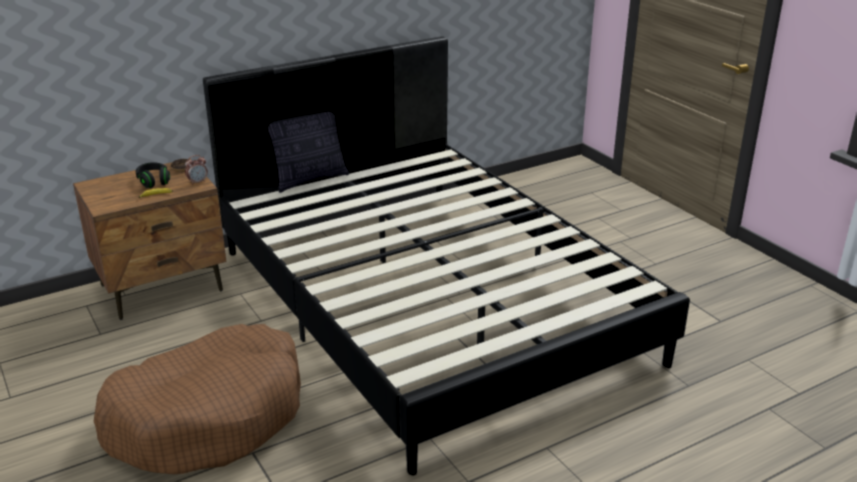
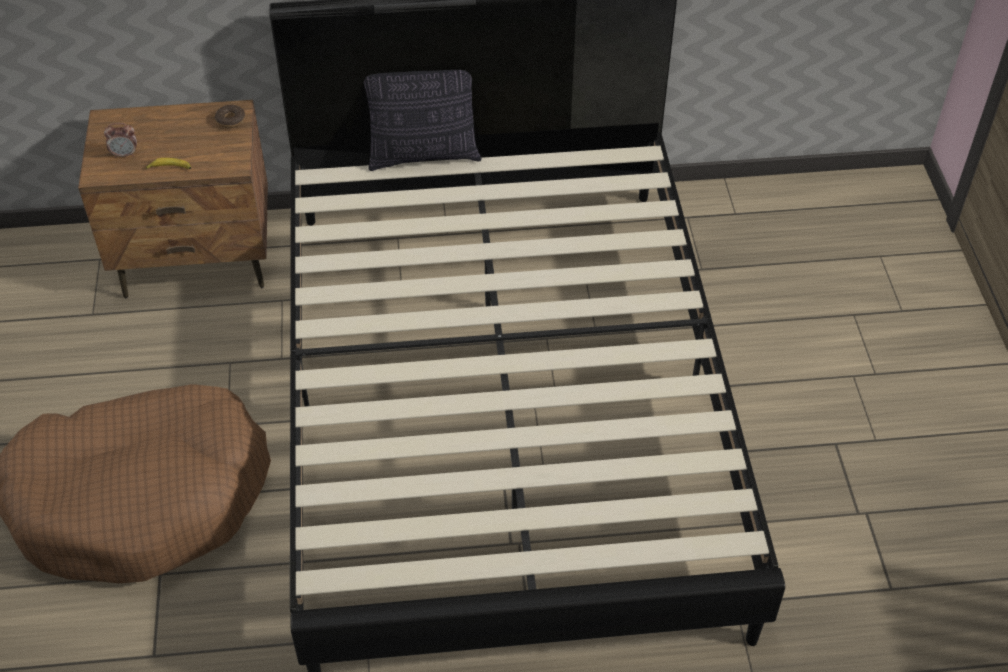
camera: 25 degrees right, 20 degrees up
(154, 181) = (182, 137): black headphones -> none
(197, 182) = (233, 156): alarm clock -> alarm clock (125, 154)

